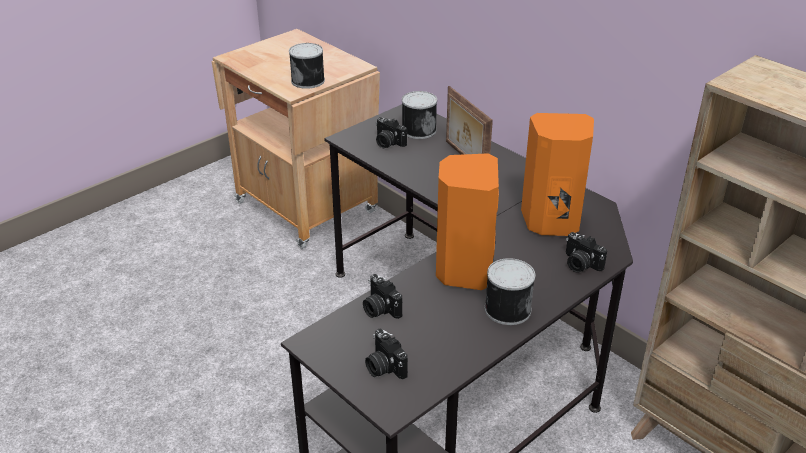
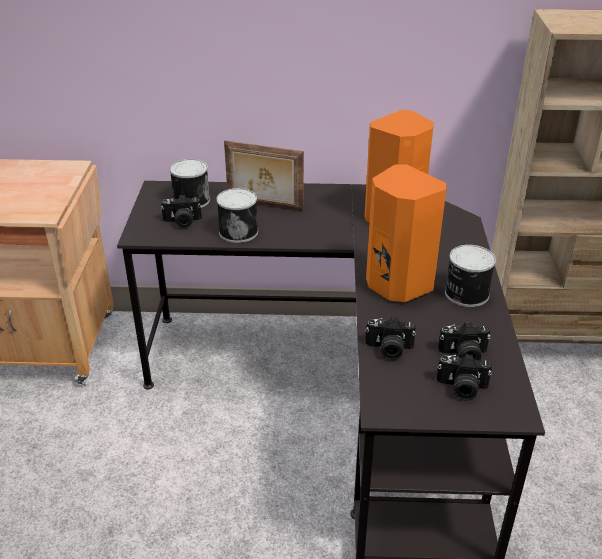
camera: 45 degrees left, 0 degrees up
(309, 80) = (44, 198): can -> can (239, 231)
(580, 264) = (457, 237): camera -> camera (463, 355)

